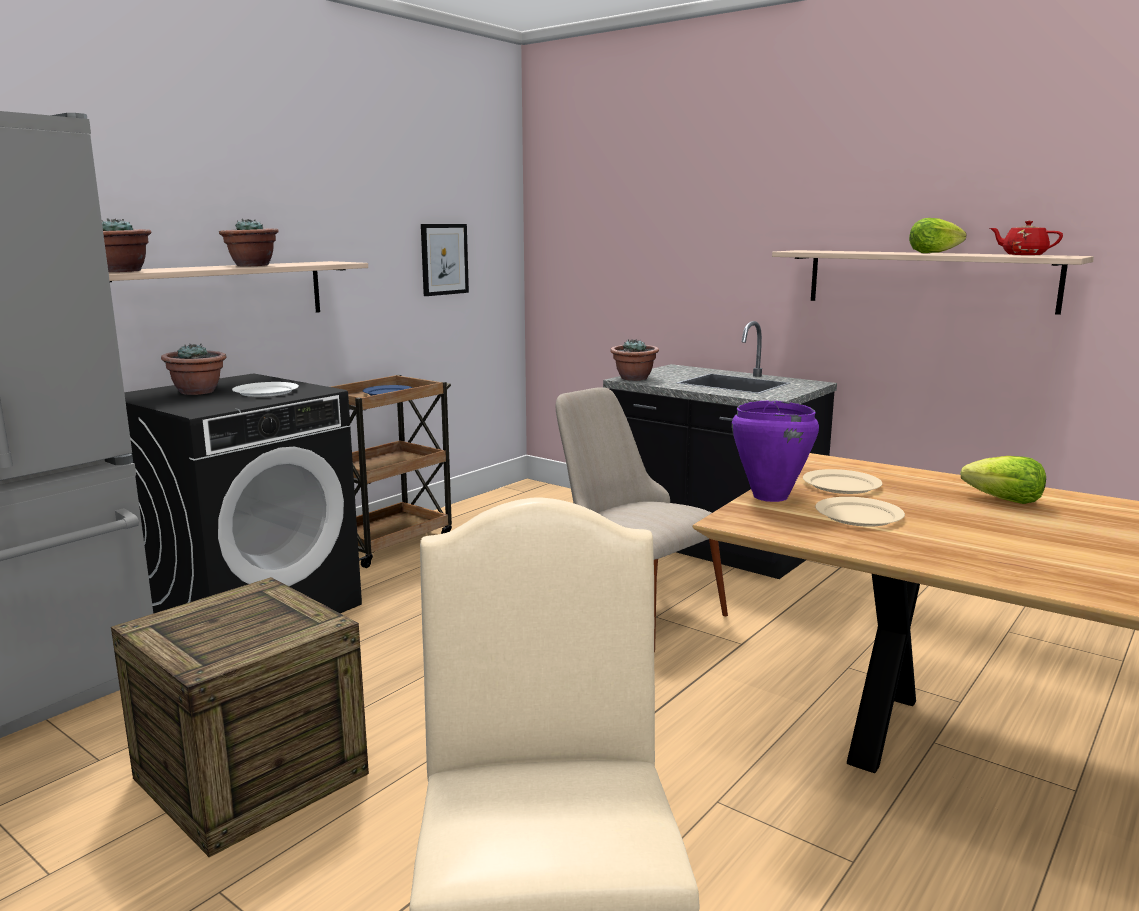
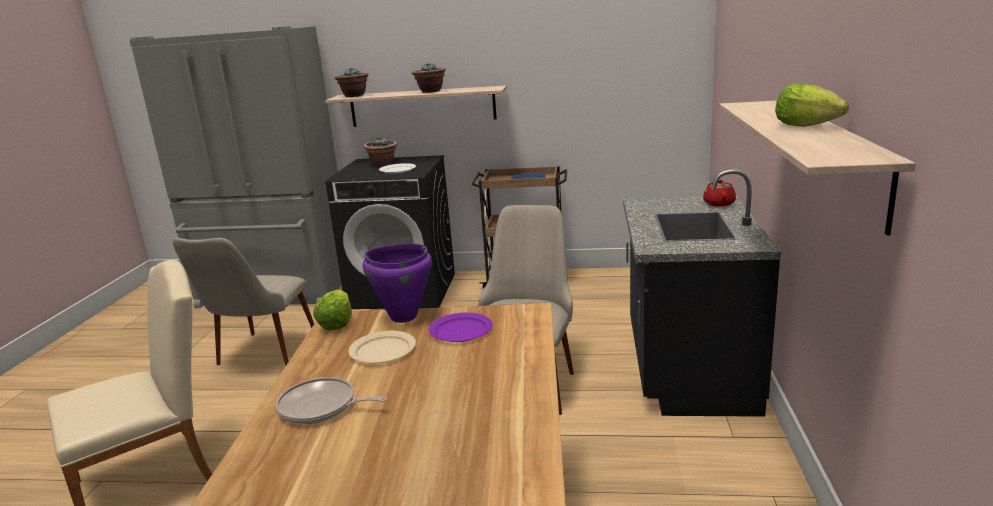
camera: 60 degrees right, 5 degrees up
(251, 776) = (260, 358): crate -> beige chair
(444, 259) = (613, 81): picture -> none
(634, 378) = (644, 202): potted plant -> none
(841, 485) = (460, 330): beige plate -> purple plate
(989, 554) = (321, 407): none -> frying pan
(1004, 501) = (481, 395): lettuce -> lettuce (336, 324)
(1023, 255) = (844, 146): red teapot -> red teapot (719, 203)

